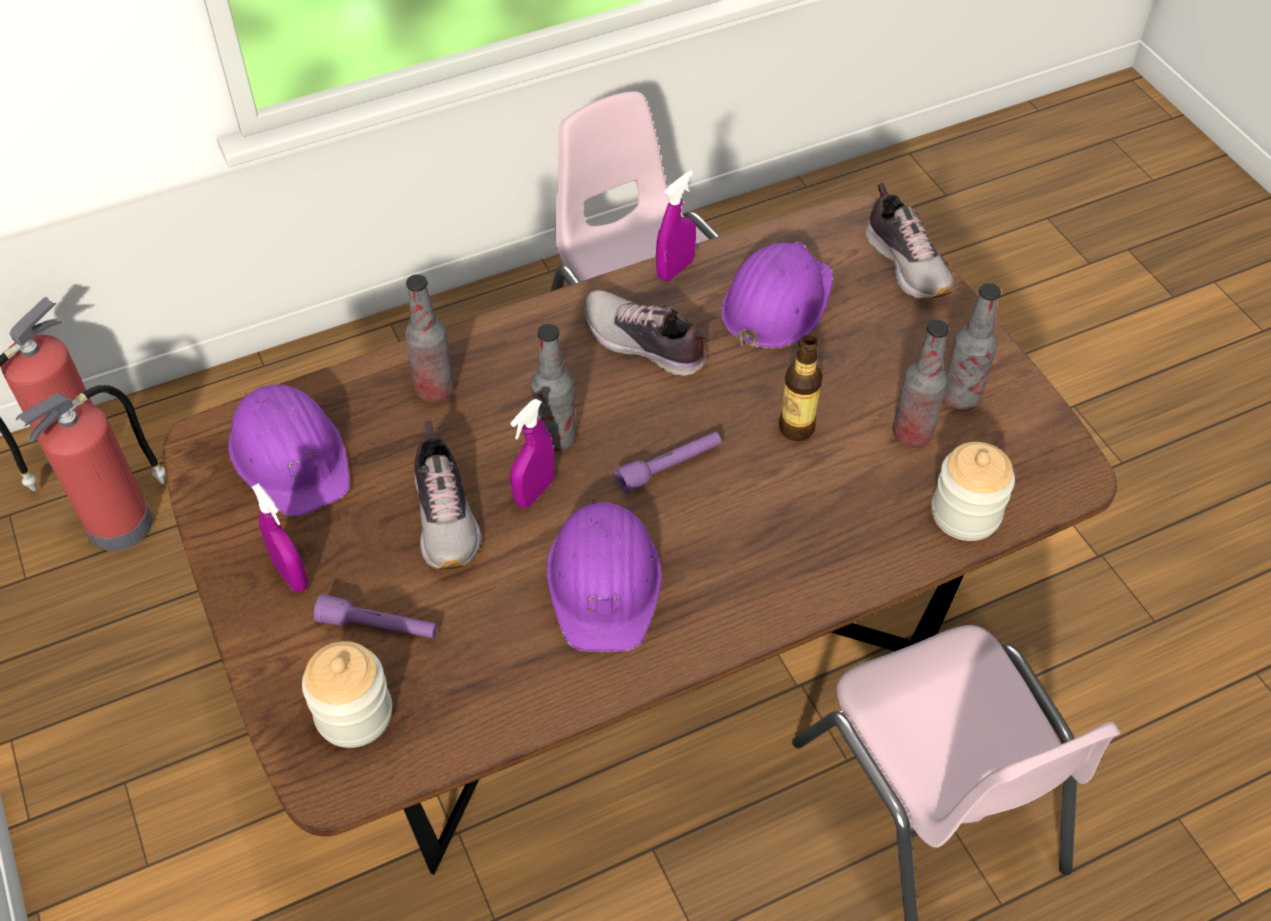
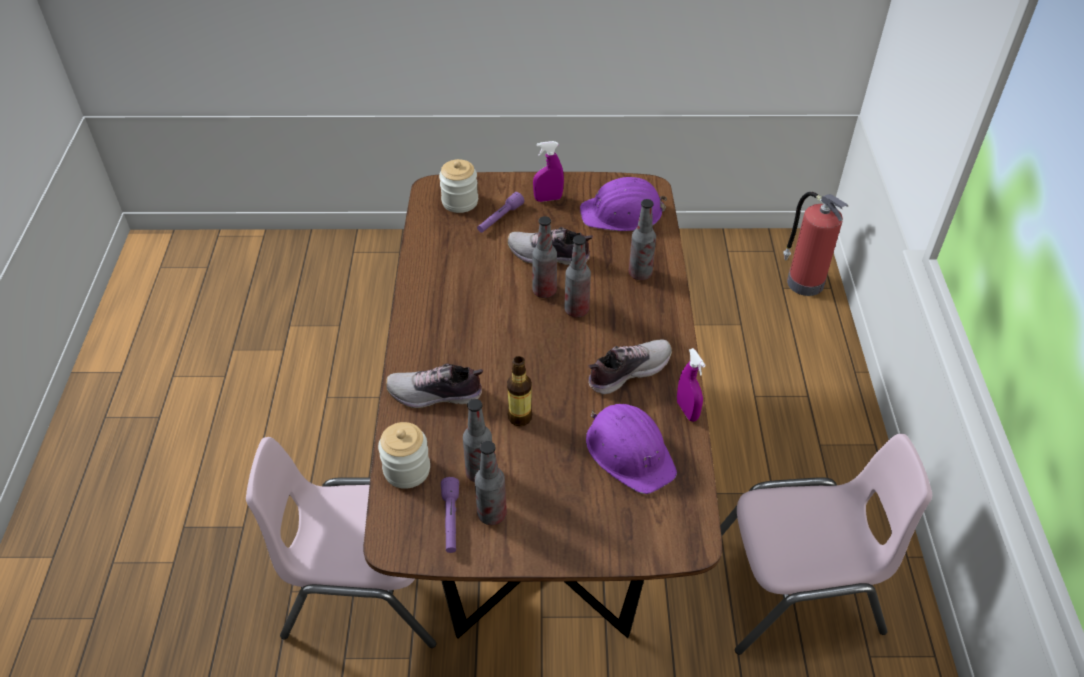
camera: 115 degrees right, 5 degrees down
(123, 521) = (750, 290): fire extinguisher -> none
(534, 492) = (544, 291): purple spray bottle -> bottle
(605, 581) = (471, 299): purple hard hat -> none
(669, 467) = (527, 349): purple flashlight -> purple flashlight (451, 520)
(908, 264) = (630, 548): shoe -> shoe (436, 395)

